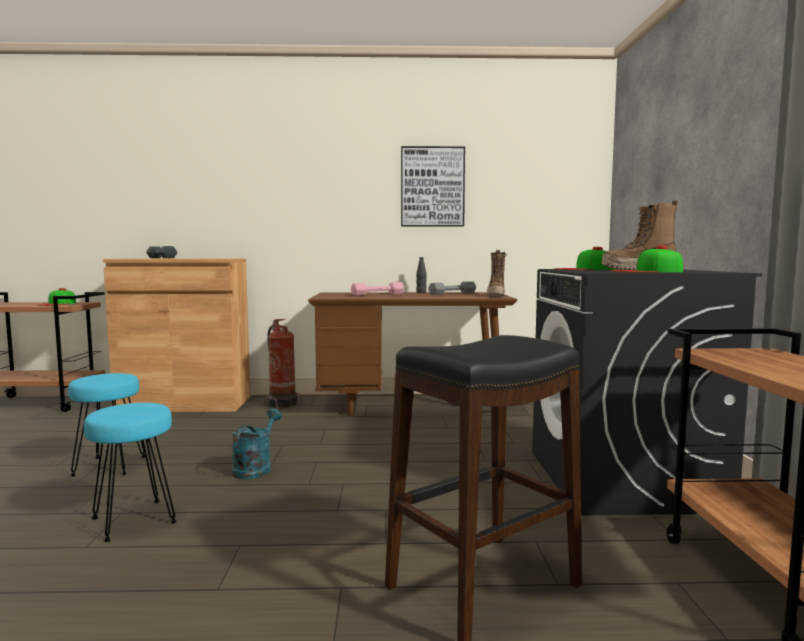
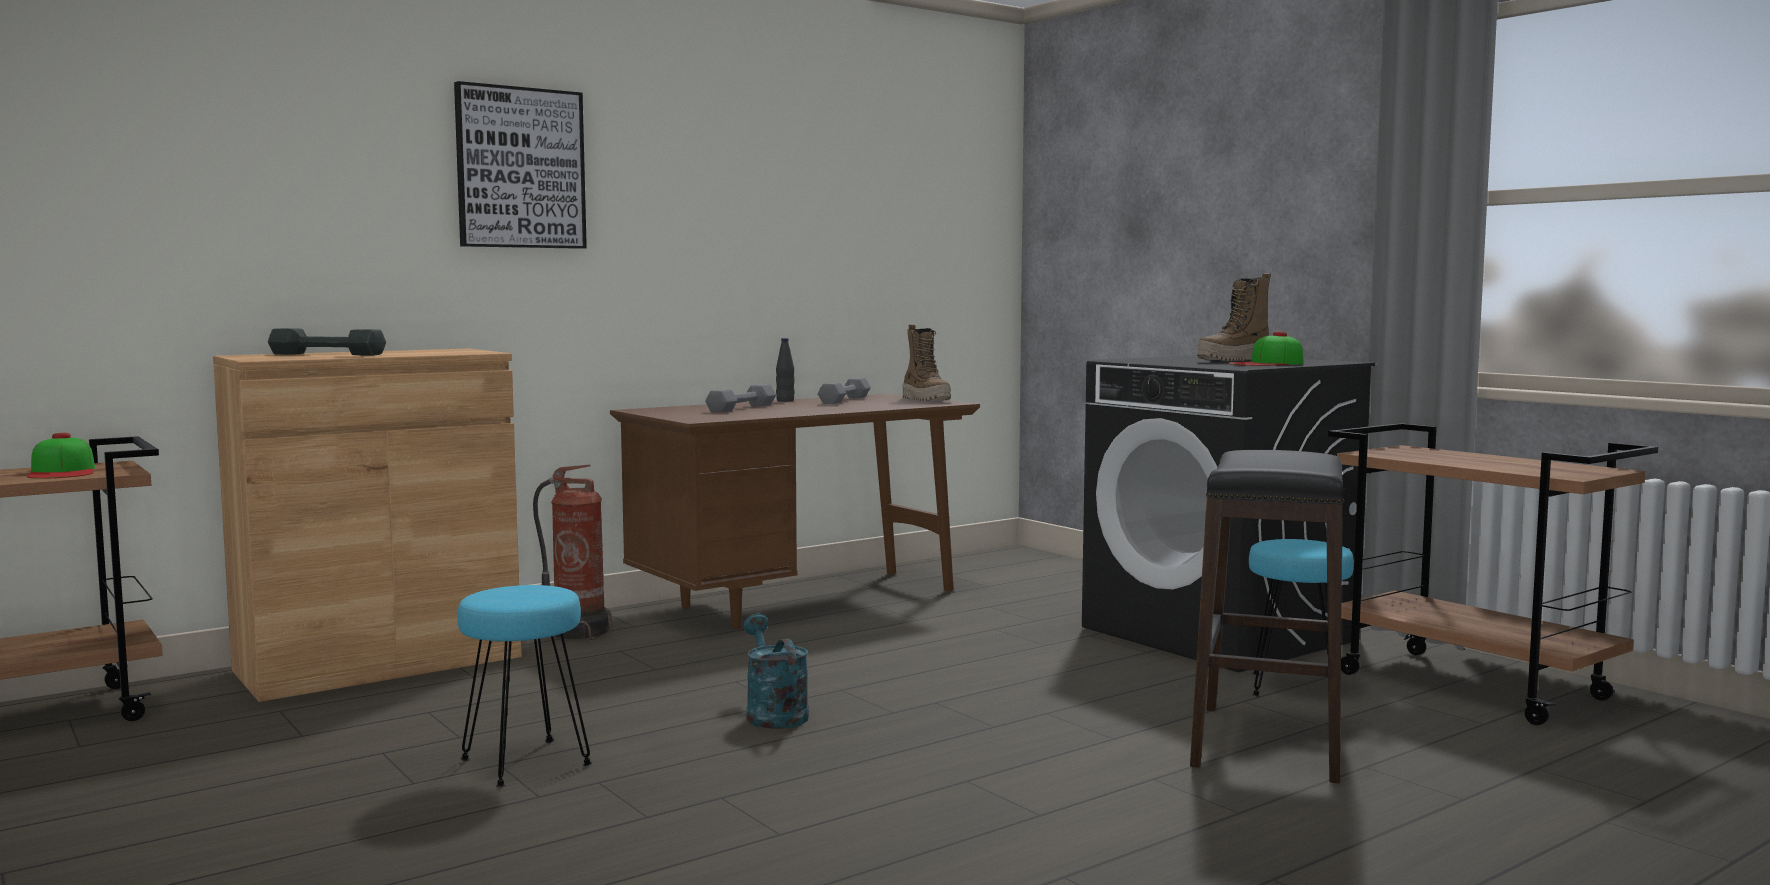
camera: 35 degrees left, 0 degrees up
(135, 520) = (766, 798): turquoise stool -> turquoise stool (1296, 687)
(377, 294) = (742, 408): pink dumbbell -> grey dumbbell
(432, 187) = (786, 213): picture -> picture (520, 168)
(584, 269) = (1159, 360): cap -> none

